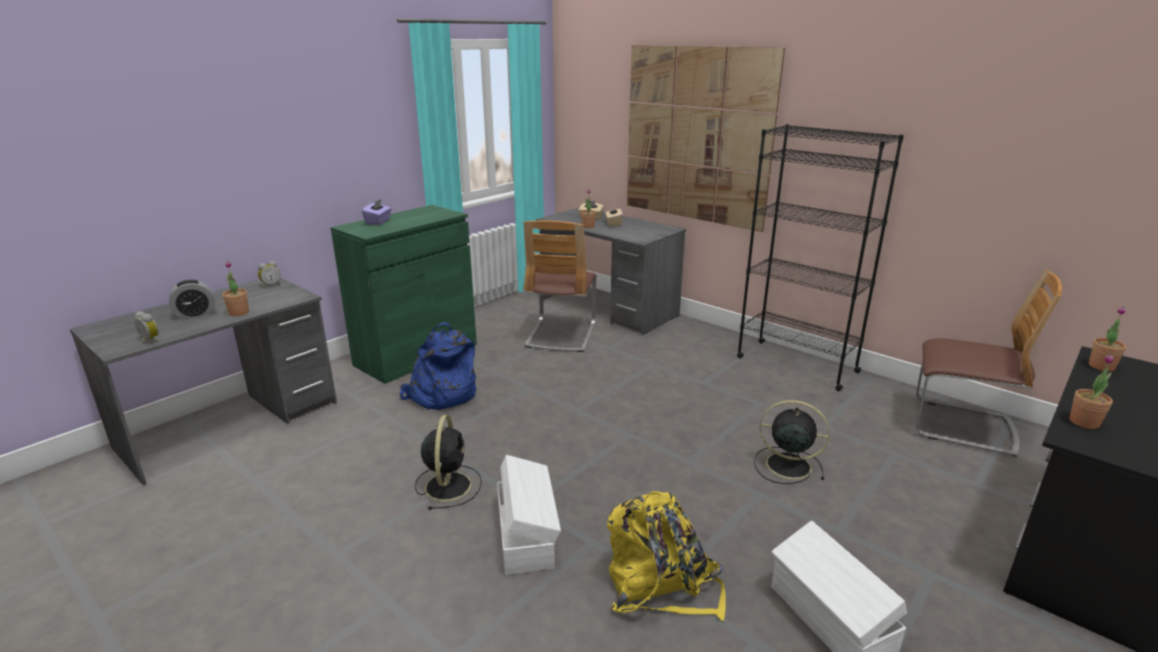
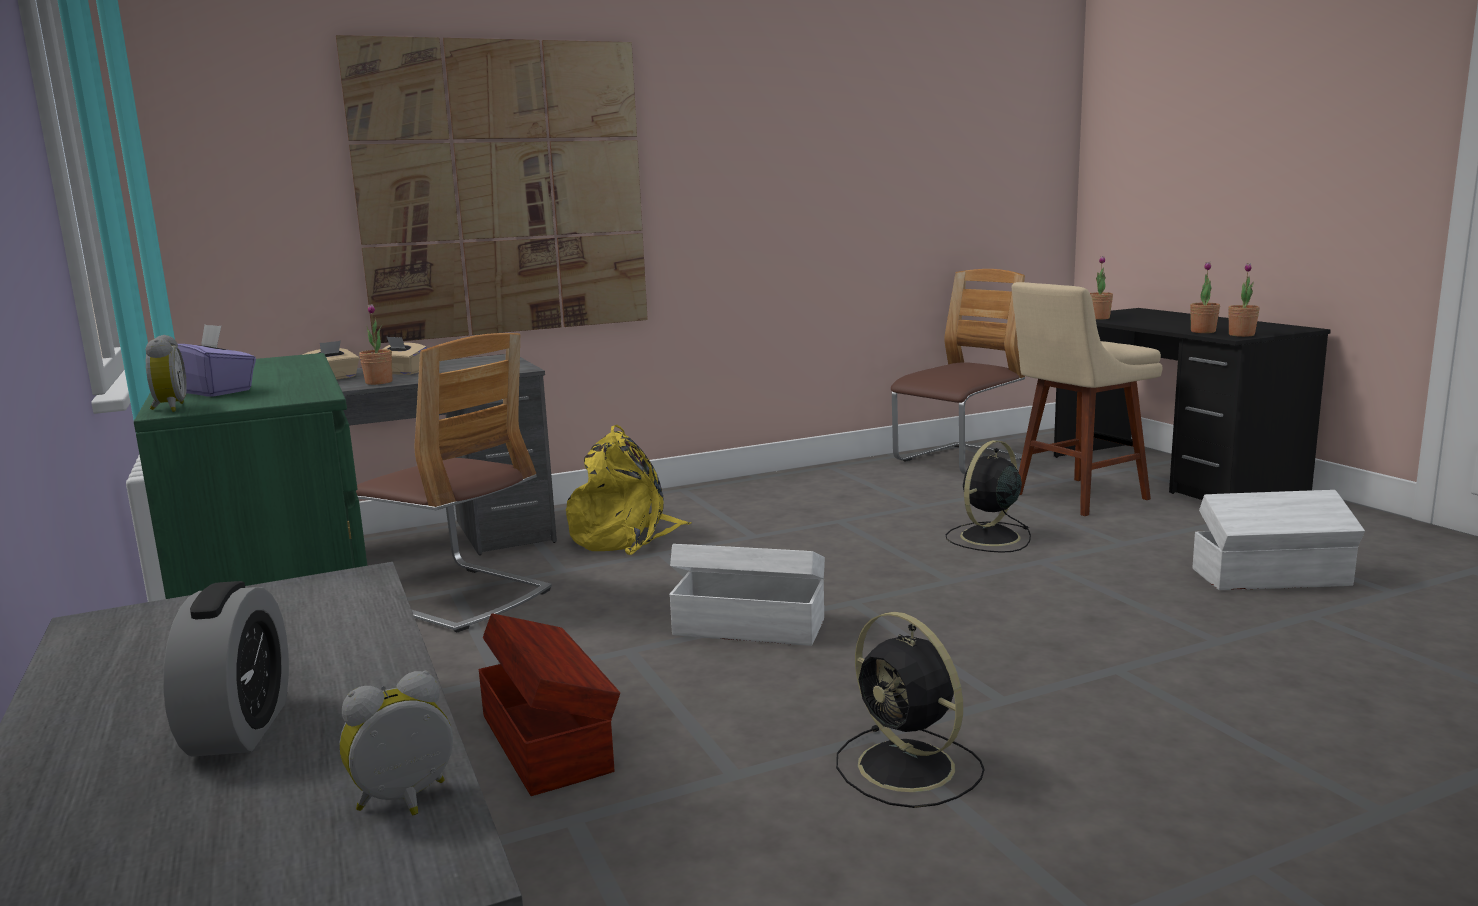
camera: 65 degrees left, 10 degrees down
(239, 313) = (350, 656): potted plant -> potted plant (1241, 335)
(271, 285) = (154, 620): alarm clock -> alarm clock (168, 408)
(441, 395) = (548, 741): blue backpack -> brown storage box
(448, 485) = (909, 768): black fan -> black fan turned 150 degrees counterclockwise
(526, 534) = (1085, 714): white storage box -> white storage box (748, 626)
(661, 585) = (1213, 643): yellow backpack -> yellow backpack (626, 537)
(796, 364) = (760, 486): black bookcase -> none
(933, 496) = (1075, 498): none -> beige stool

